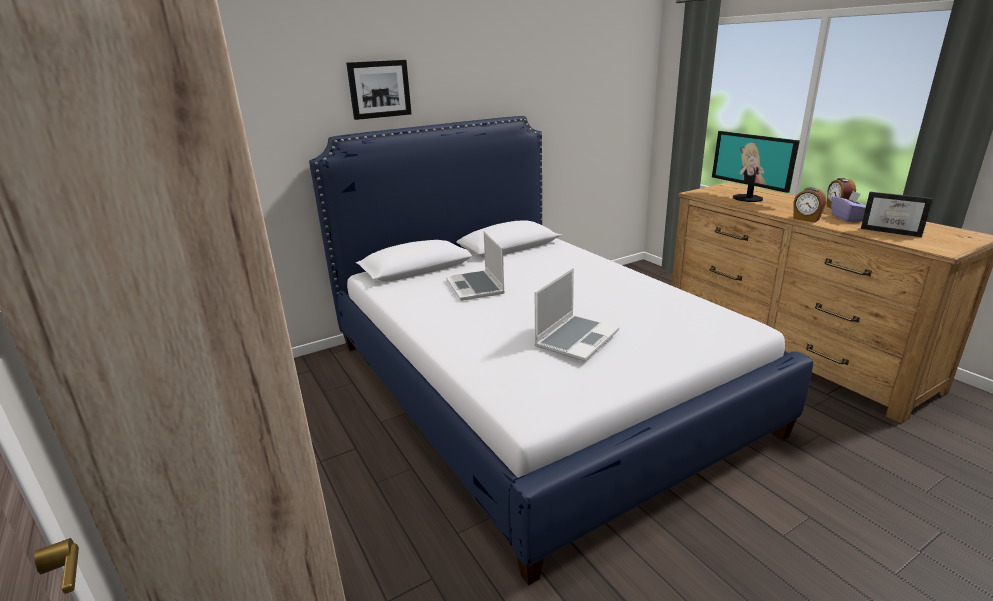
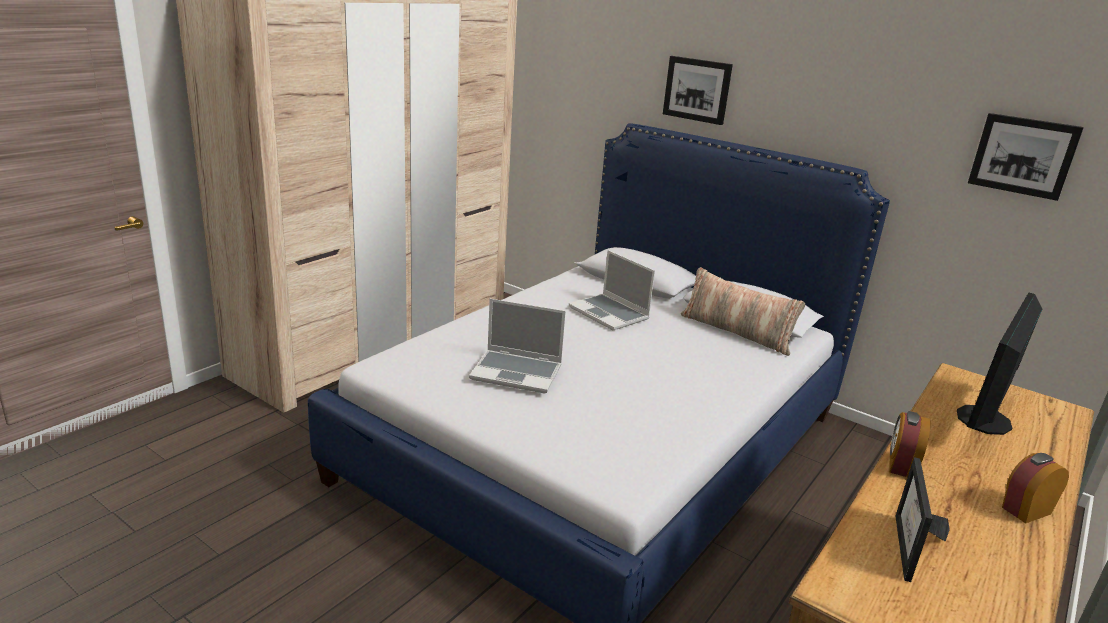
camera: 65 degrees right, 0 degrees up
(476, 287) = (610, 314): laptop -> laptop turned 90 degrees counterclockwise
(531, 254) = (736, 332): none -> pillow
(587, 81) = (1023, 155): none -> picture
(847, 218) = (960, 512): purple tissue box -> none

